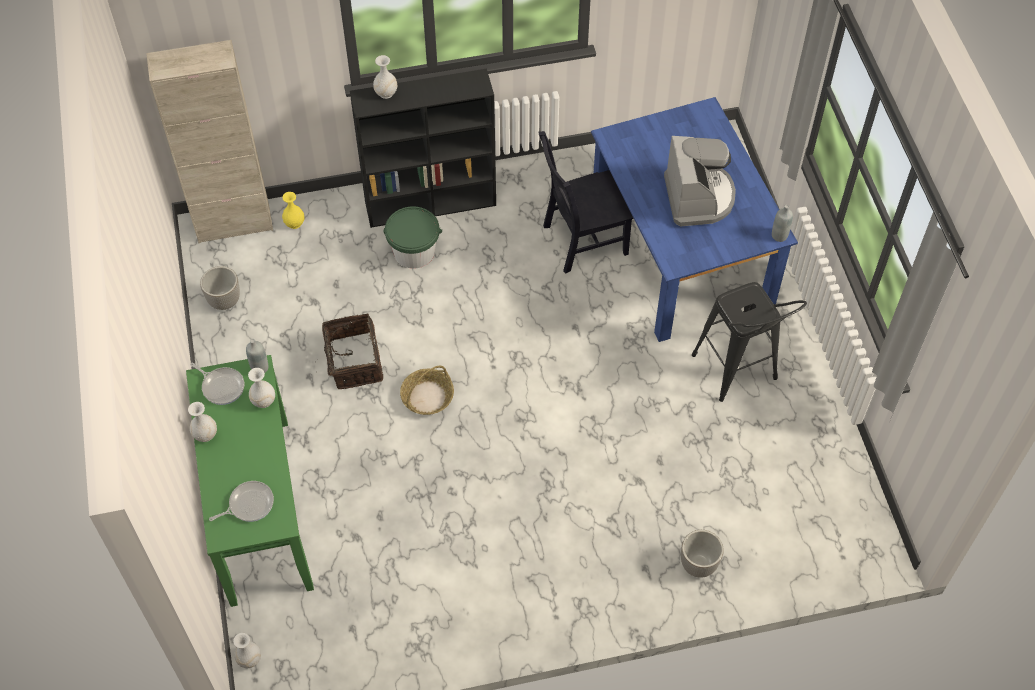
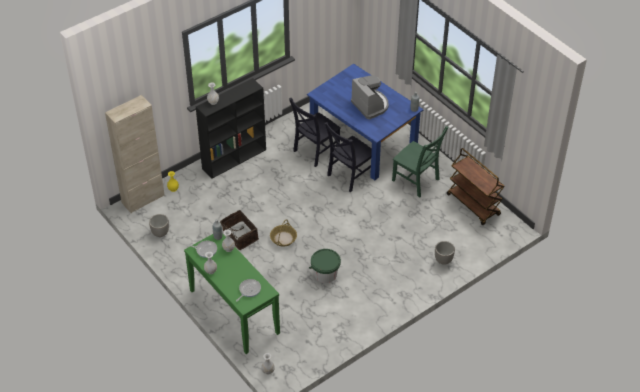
camera: 25 degrees left, 10 degrees down
(414, 252) = (239, 182): green bucket -> green bucket (325, 274)
(617, 314) = (349, 175): none -> black chair
(738, 374) = (417, 181): black stool -> green chair
(822, 468) = (473, 205): none -> brown cart

